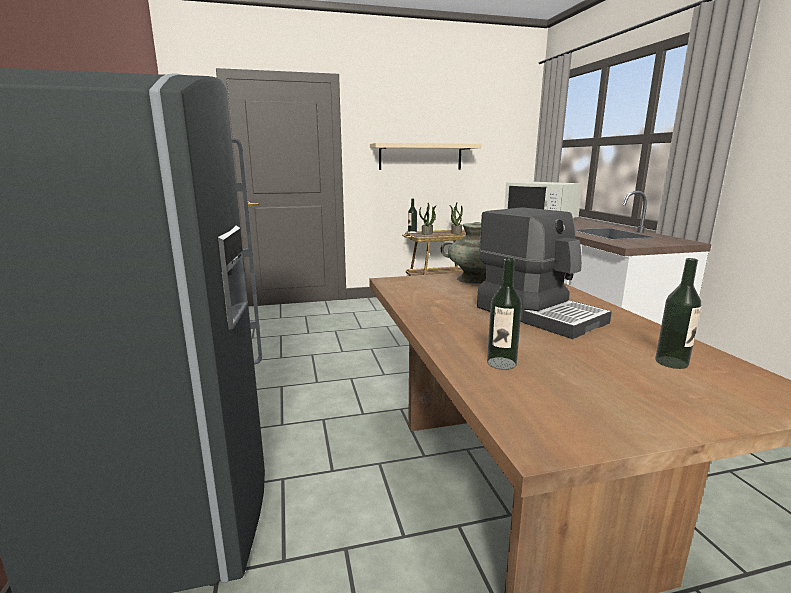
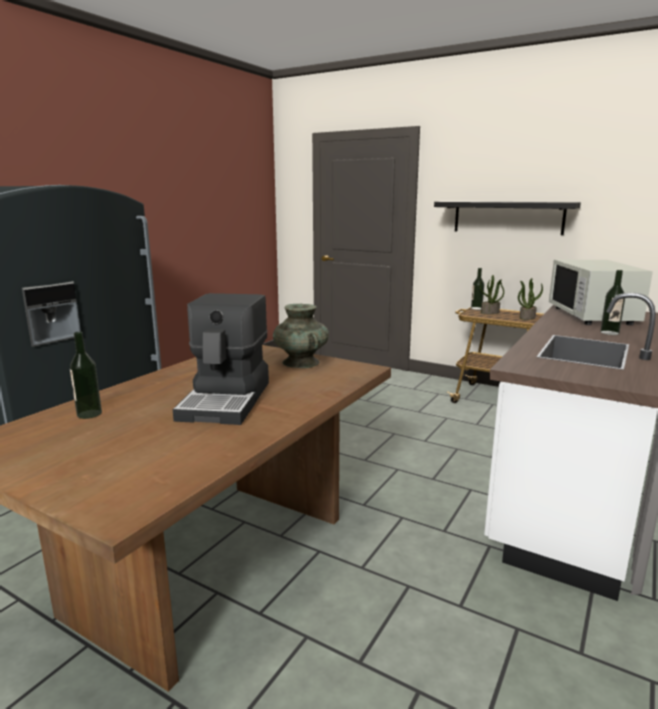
camera: 45 degrees right, 0 degrees up
(420, 157) = (508, 217): beige shelf -> black shelf
(671, 362) = (157, 460): bottle -> bottle (609, 333)

